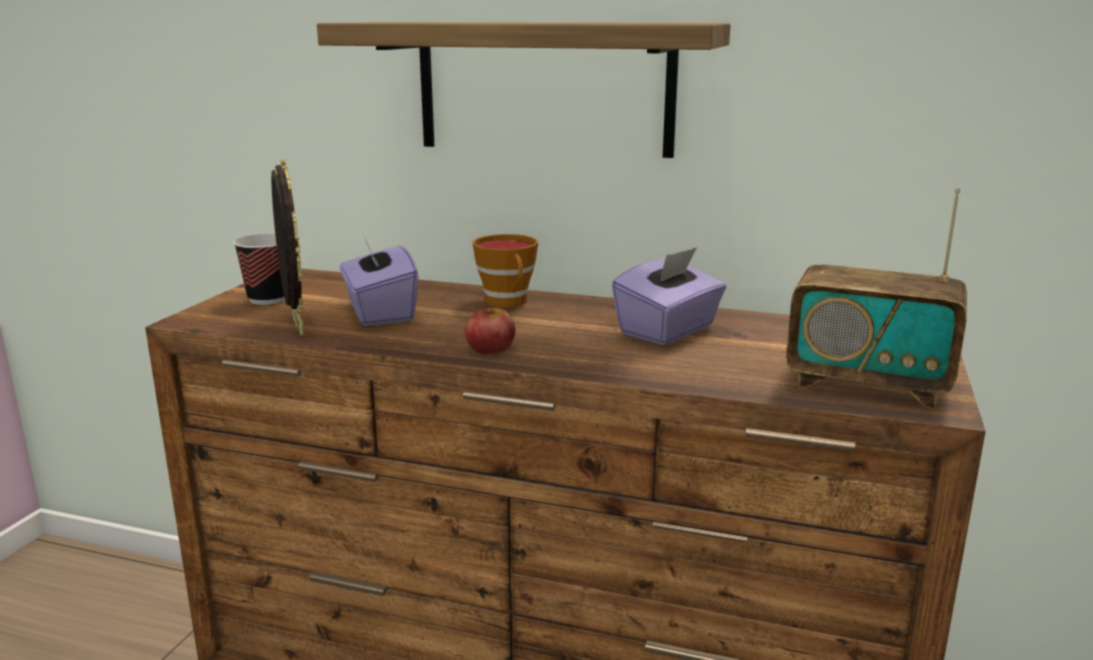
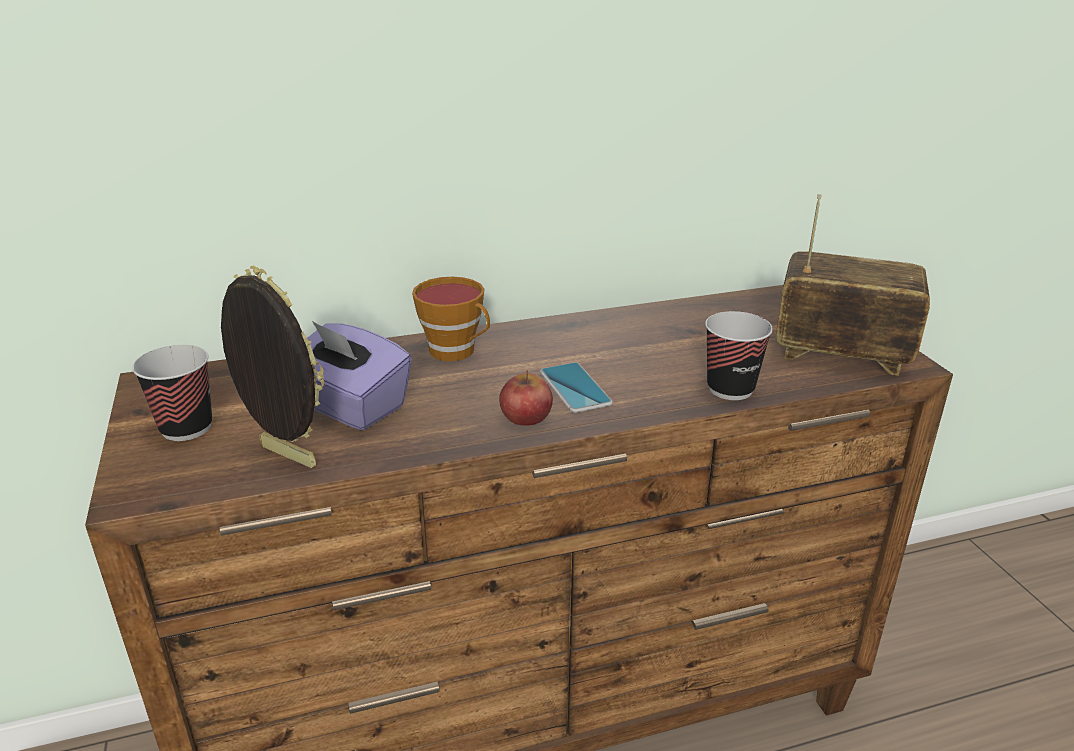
camera: 35 degrees left, 10 degrees up
(544, 88) = (447, 113): shelf -> none
(559, 343) = (575, 388): none -> phone
(668, 330) = (637, 343): purple tissue box -> none
(699, 377) = (730, 389): none -> cup
(868, 384) = (841, 355): radio -> radio turned 150 degrees counterclockwise

